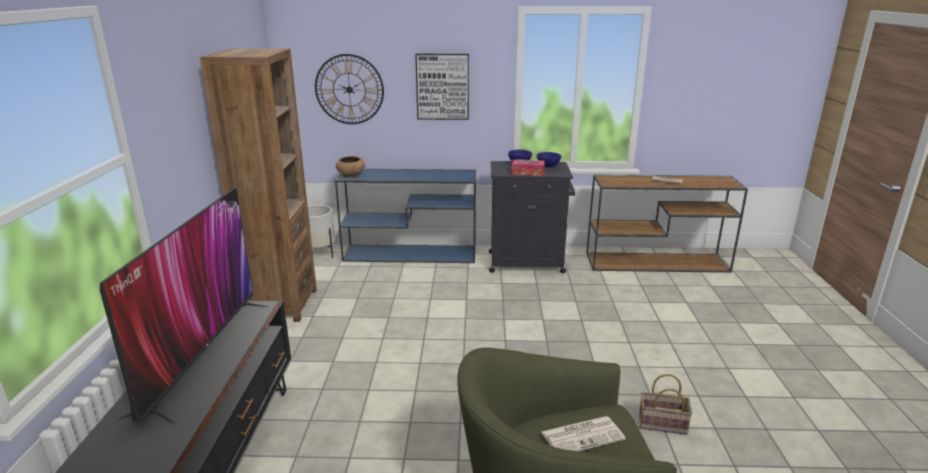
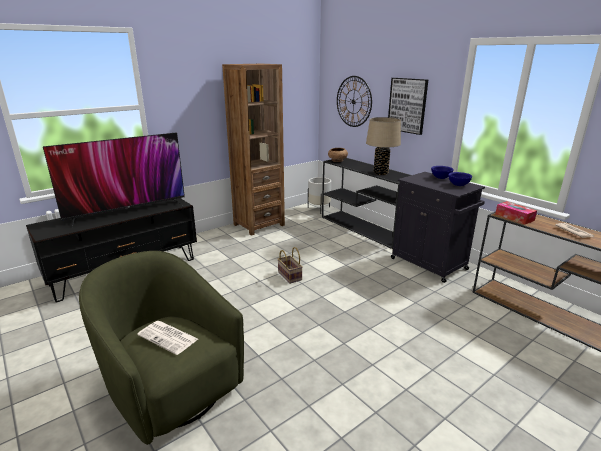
camera: 50 degrees right, 0 degrees up
(411, 253) = (365, 228): blue console table -> black console table
(432, 176) = (380, 173): none -> beige table lamp
(527, 172) = (429, 184): tissue box -> tissue box (514, 217)
(661, 424) = (310, 403): basket -> basket (289, 276)

